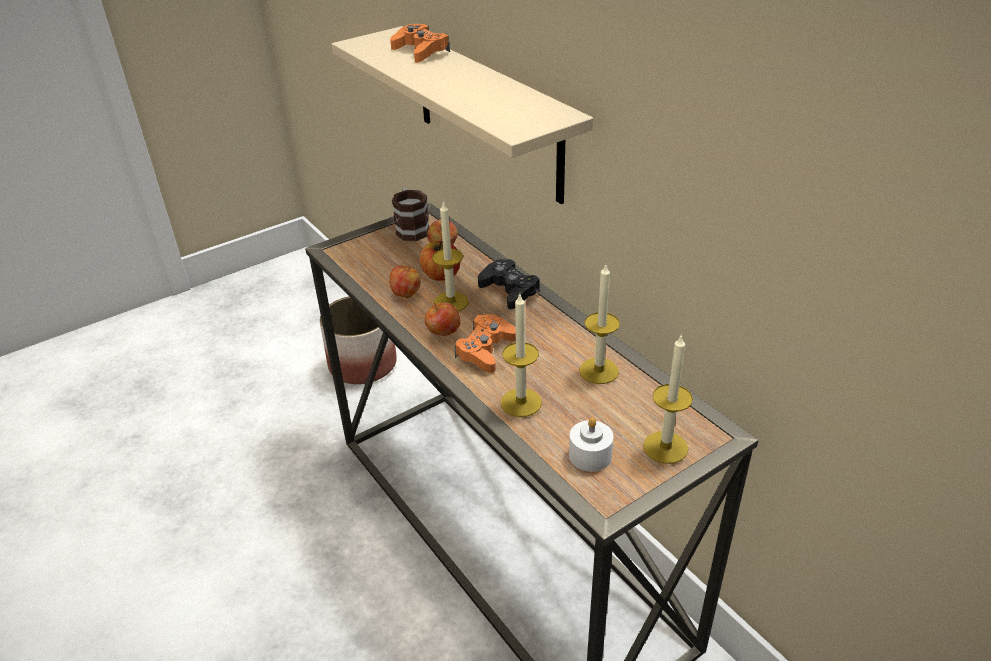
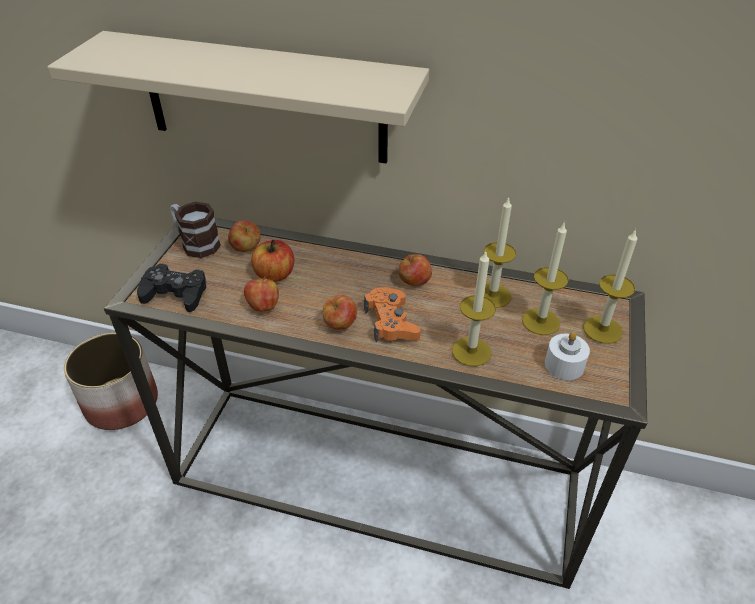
camera: 40 degrees left, 5 degrees up
(421, 51) = (169, 50): orange game controller -> none
(451, 302) = (312, 295): candle -> candle (540, 321)
(509, 290) = (350, 262): black game controller -> black game controller (175, 294)
(542, 329) = (414, 283): none -> apple

